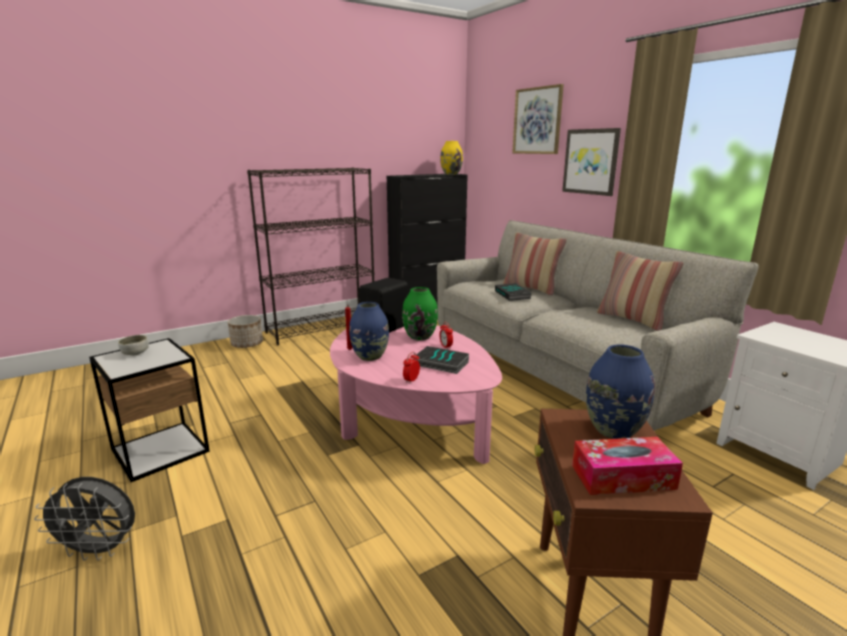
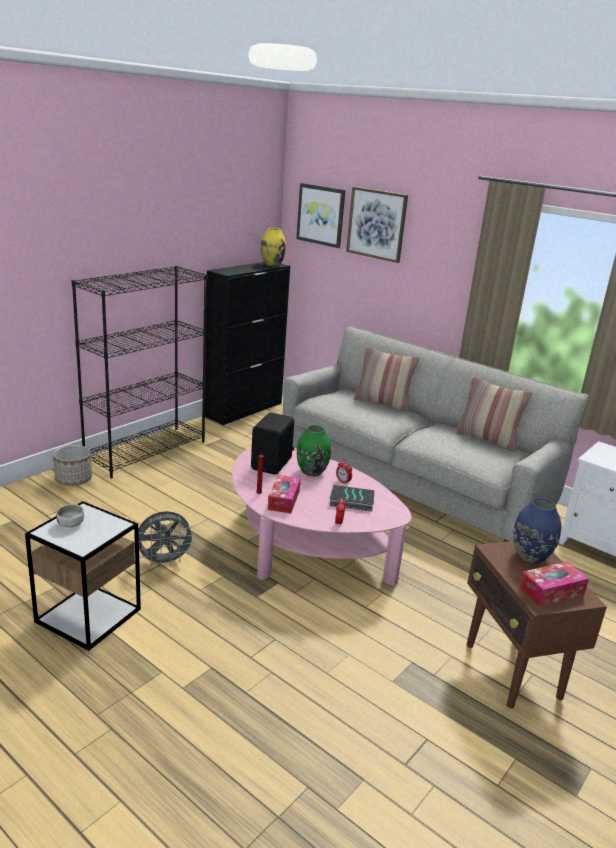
camera: 20 degrees left, 5 degrees up
(100, 550) = (119, 712): grey fan -> grey fan (164, 561)
(370, 356) = (284, 500): blue vase -> tissue box
(513, 295) = (374, 415): book -> none
(591, 161) = (436, 277): picture -> picture (321, 215)

